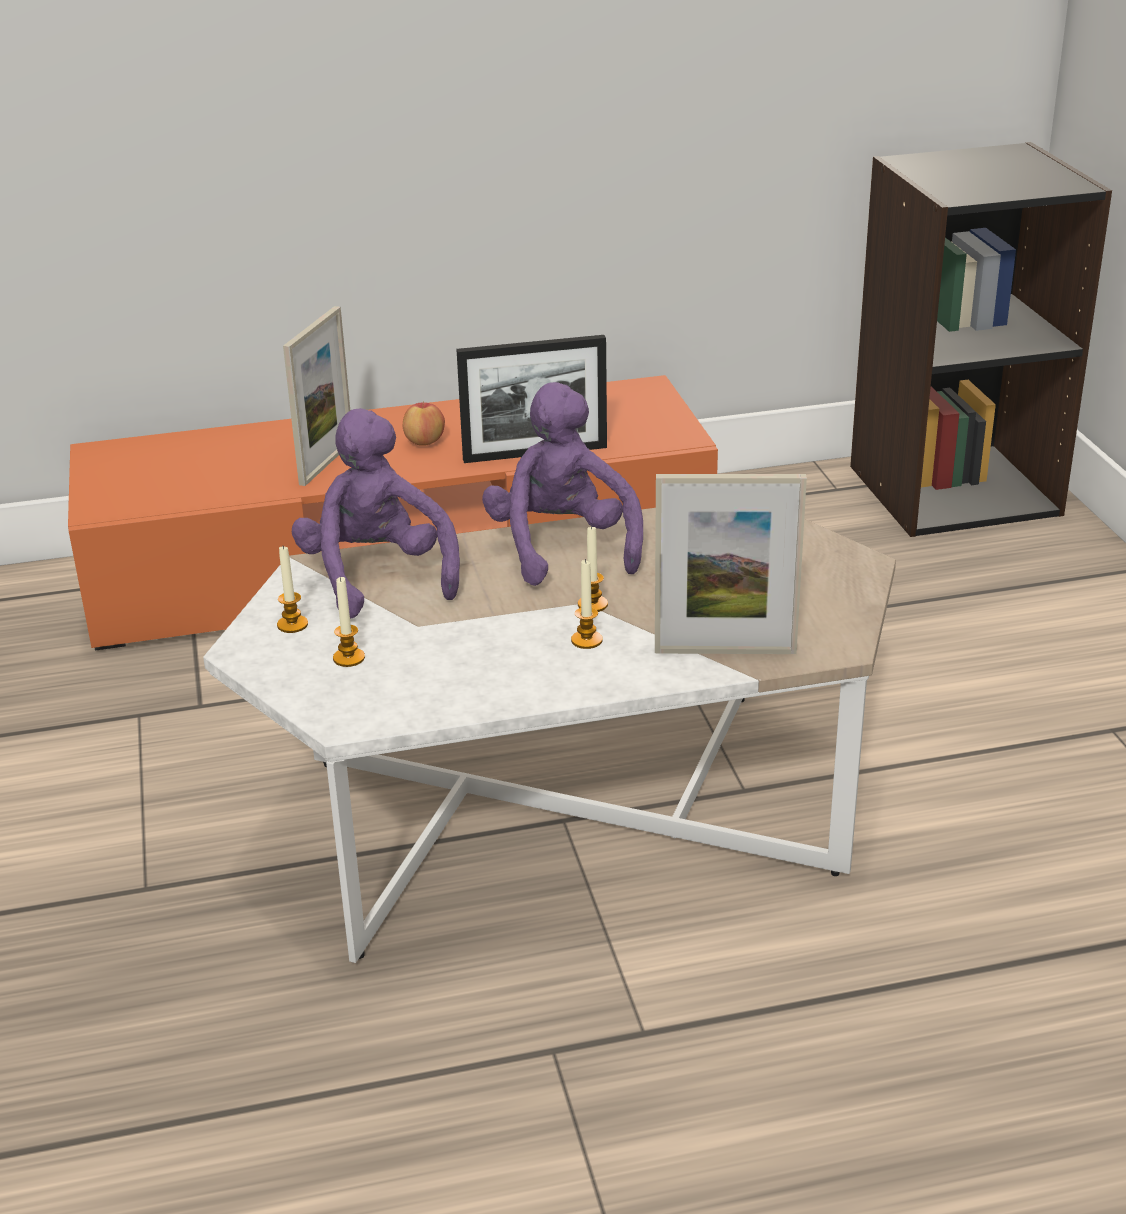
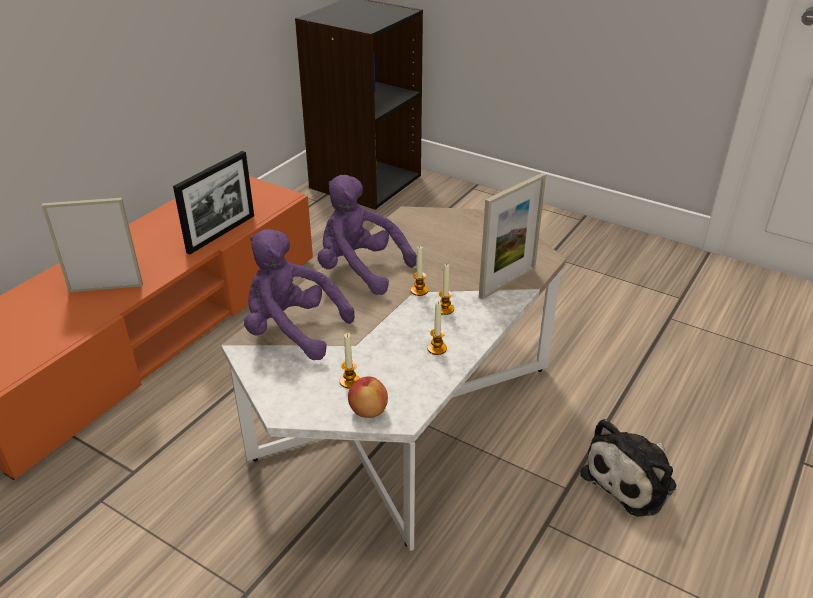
camera: 45 degrees left, 5 degrees up
(292, 625) = (289, 381): candle -> candle (437, 348)
(326, 462) = (106, 288): picture frame -> picture frame turned 75 degrees counterclockwise
(424, 442) = (149, 252): apple -> apple (368, 411)
(757, 1085) = (632, 478): none -> plush toy

